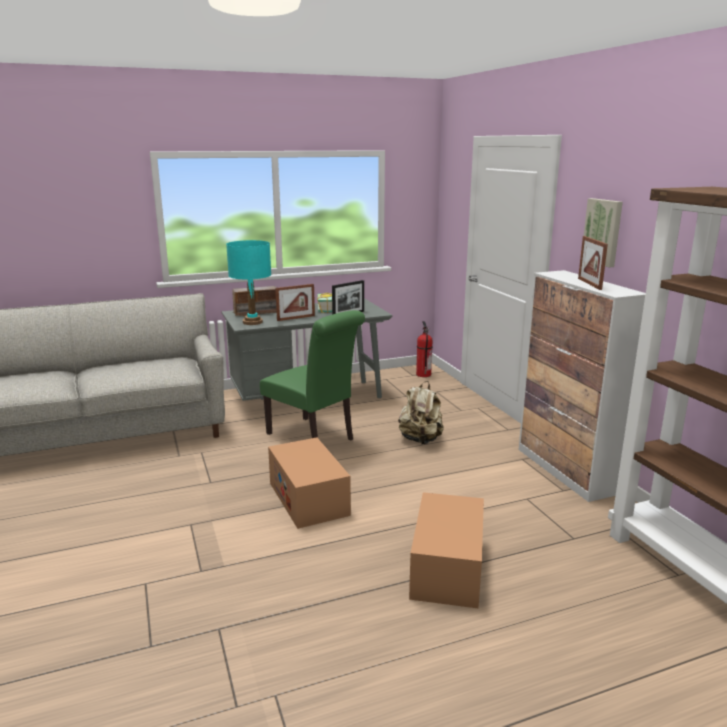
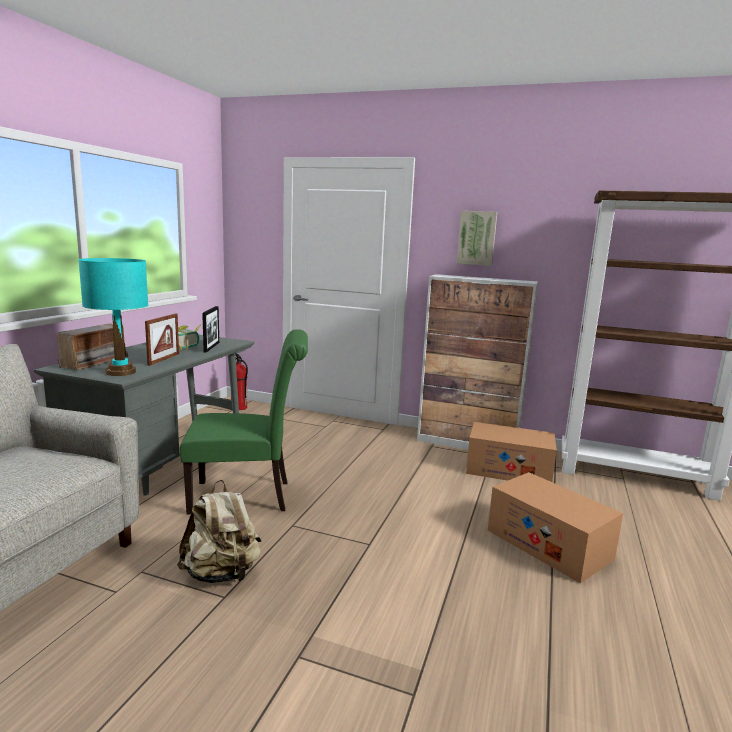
camera: 50 degrees left, 5 degrees down
(308, 498) = (358, 553): cardboard box -> cardboard box (508, 470)
(420, 440) = (342, 460): beige backpack -> beige backpack (221, 573)
(589, 284) = (489, 279): picture frame -> none

